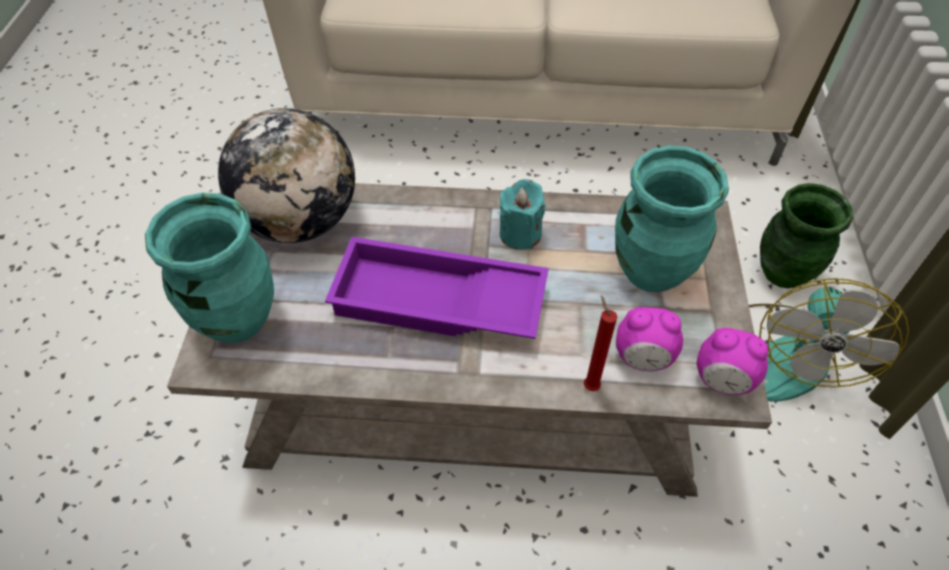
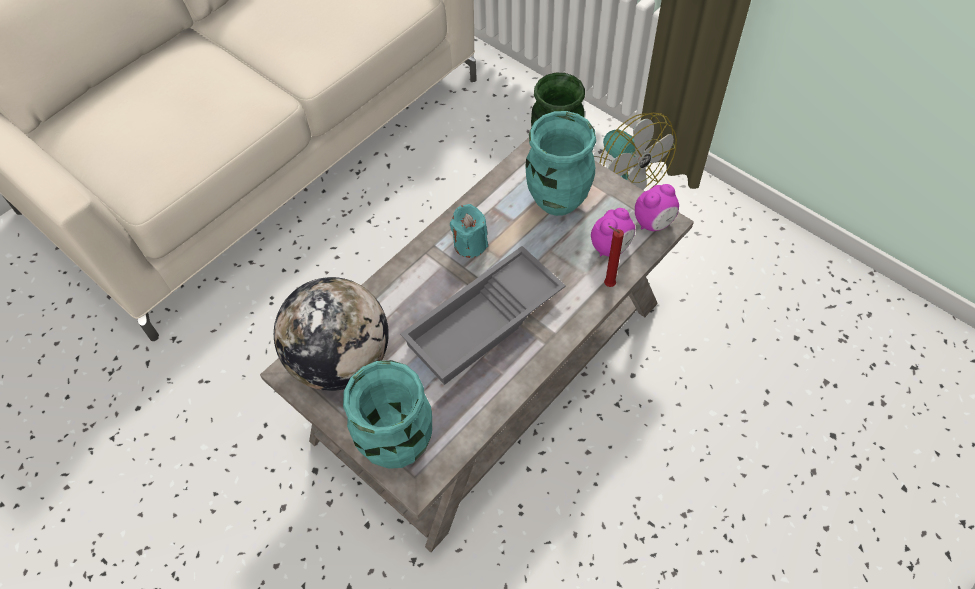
camera: 50 degrees left, 5 degrees up
(436, 303) = (485, 323): purple tray -> grey tray

